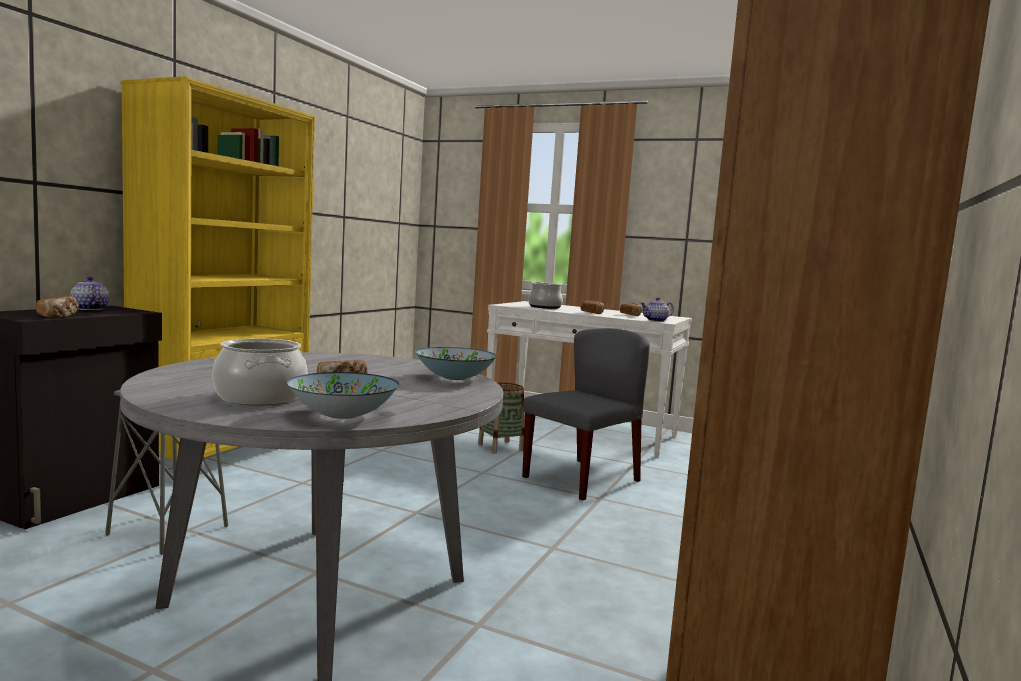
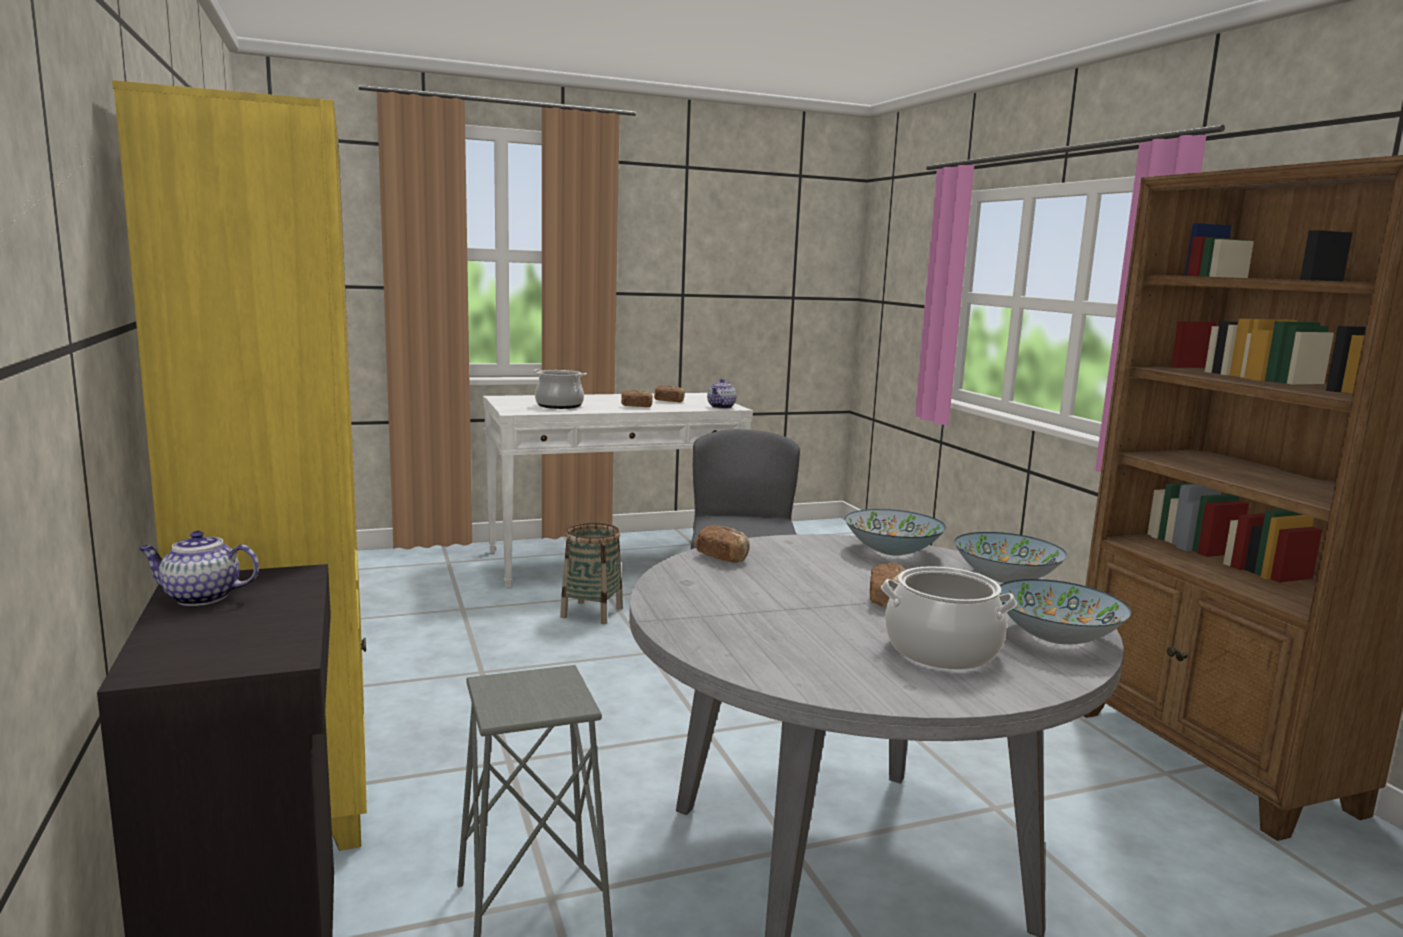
camera: 45 degrees left, 5 degrees up
(59, 316) = (284, 632): bread -> bread (723, 557)
(459, 399) = (1005, 579): none -> bowl

